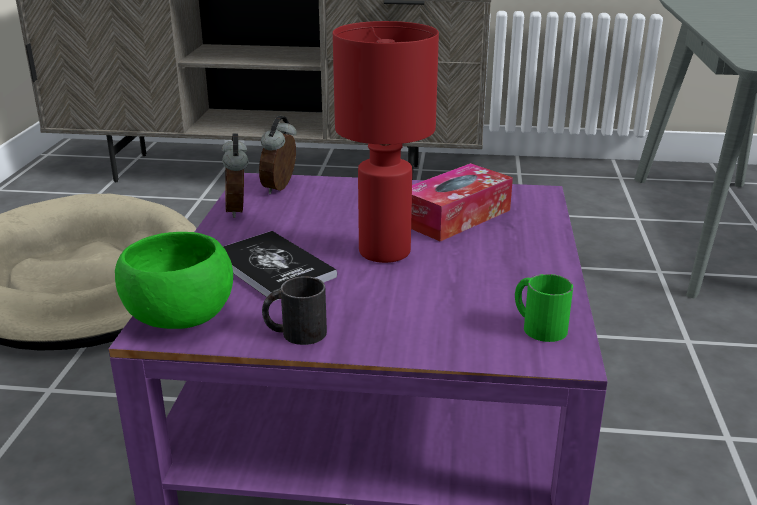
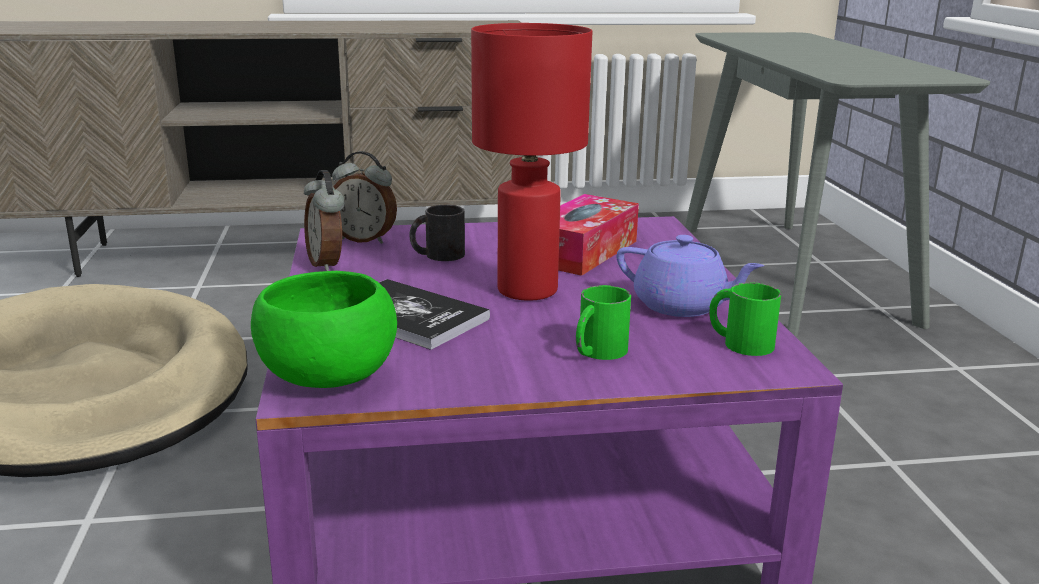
camera: 15 degrees left, 5 degrees down
(281, 188) = (364, 239): alarm clock -> alarm clock turned 75 degrees counterclockwise
(295, 333) = (479, 377): black mug -> black mug (437, 255)
(406, 321) = (597, 352): none -> green mug
(509, 282) = (682, 306): none -> purple teapot

